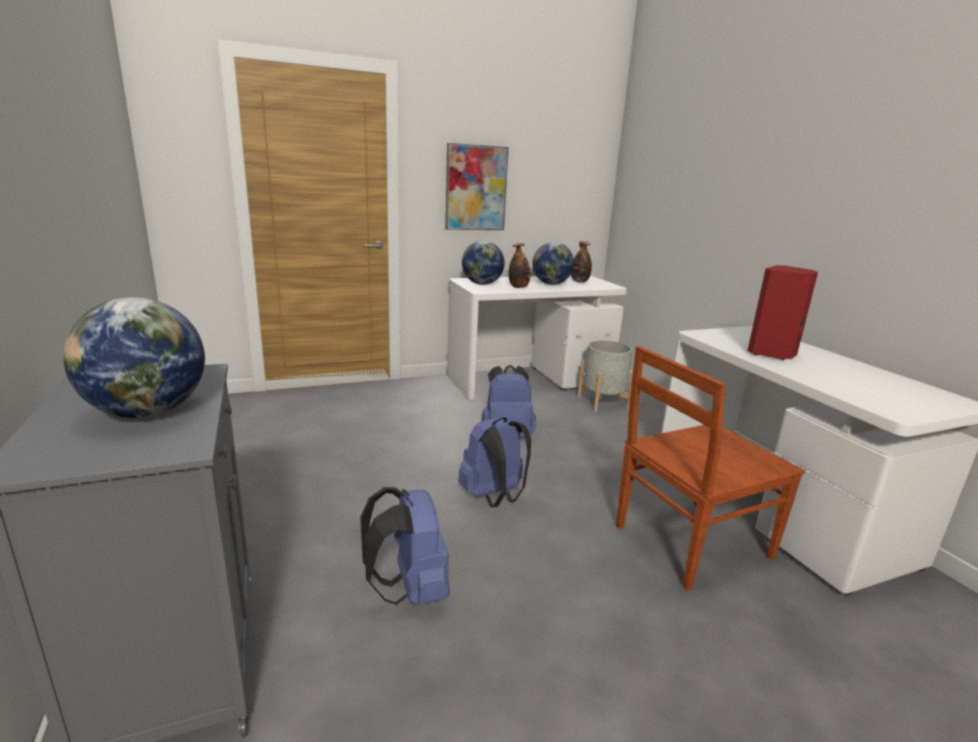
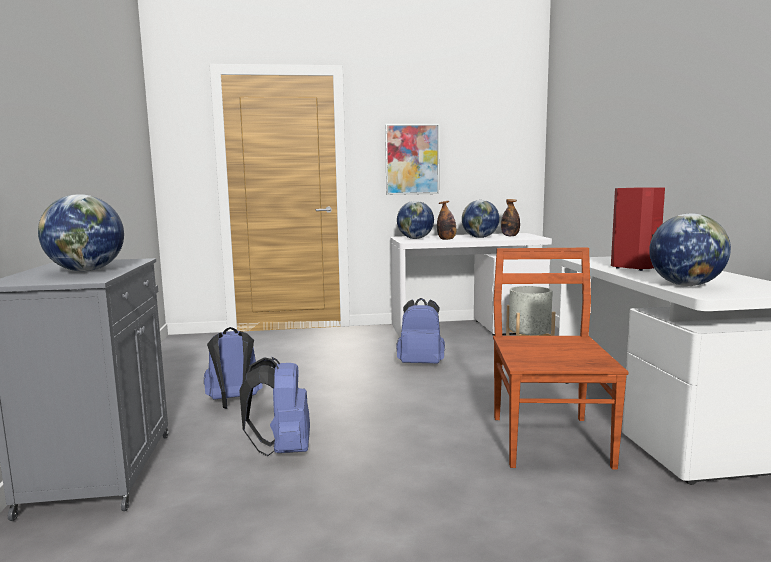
camera: 15 degrees right, 10 degrees down
(494, 497) = (385, 401): blue backpack -> blue backpack (234, 403)
(689, 542) = (549, 439): brown chair -> brown chair turned 105 degrees clockwise
(857, 392) = (685, 285): none -> globe

